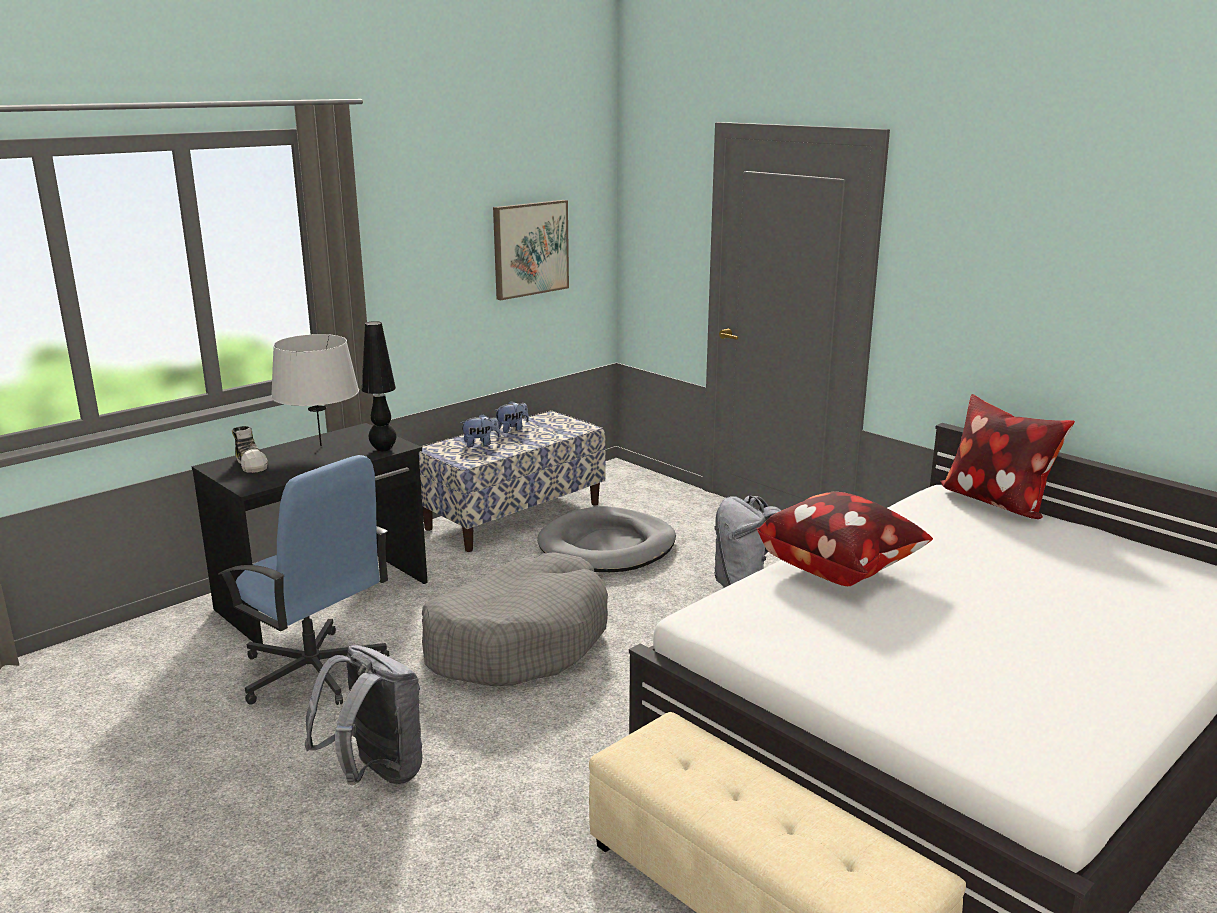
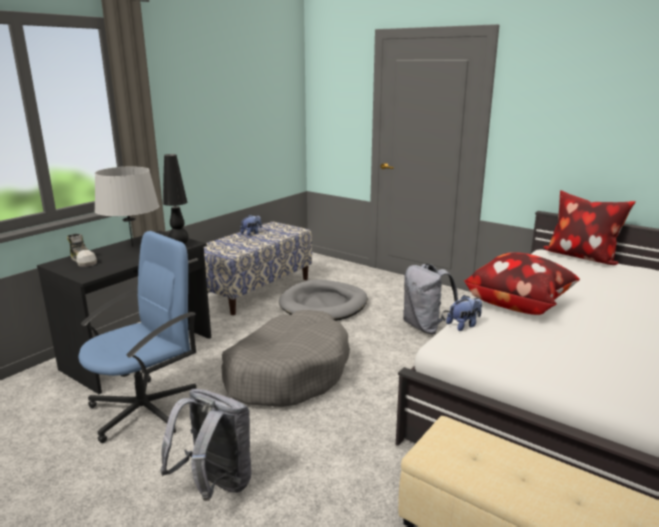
camera: 10 degrees left, 0 degrees up
(313, 672) = (145, 409): blue office chair -> blue office chair turned 75 degrees counterclockwise
(480, 444) = (234, 243): plush toy -> plush toy (464, 325)
(530, 248) = (256, 114): picture -> none

